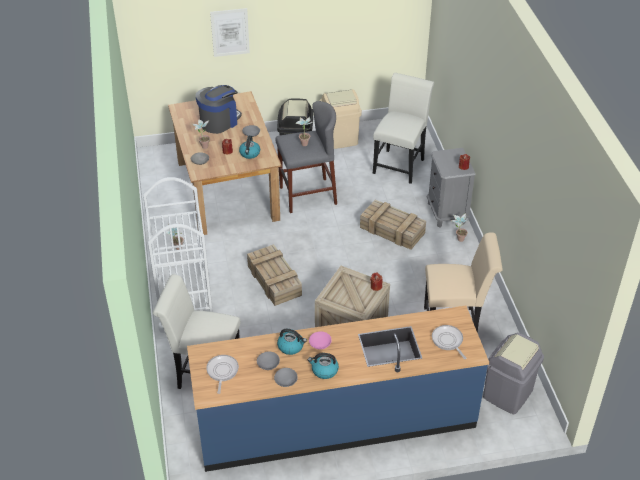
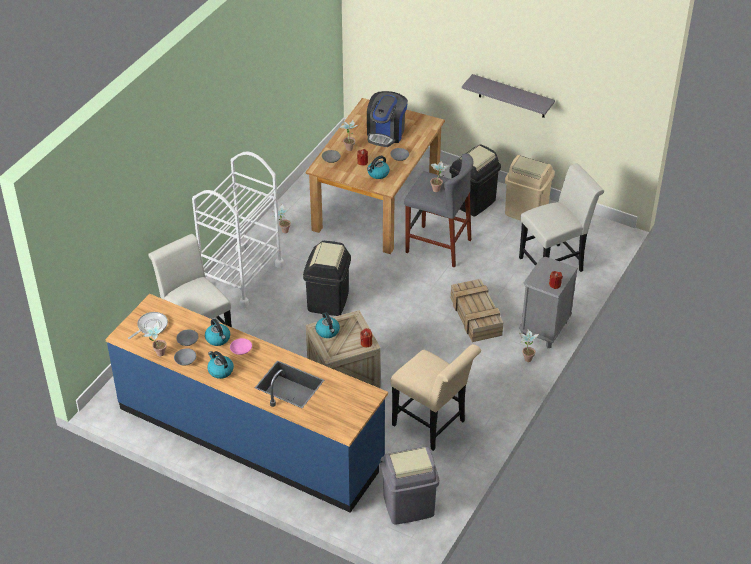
camera: 40 degrees right, 0 degrees up
(219, 121) = (386, 133): coffee machine -> coffee machine turned 120 degrees clockwise
(230, 32) = (443, 52): picture -> none
(255, 390) = (157, 353): none -> potted plant
(275, 281) = (328, 301): crate -> black trash can
(302, 46) = (512, 96): none -> grey shelf
(338, 295) = (328, 331): none -> kettle
(448, 341) = (338, 408): frying pan -> none

